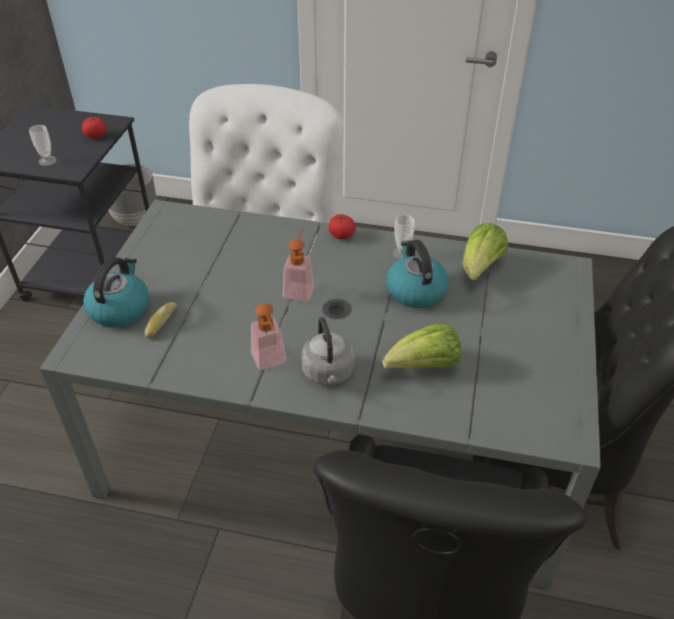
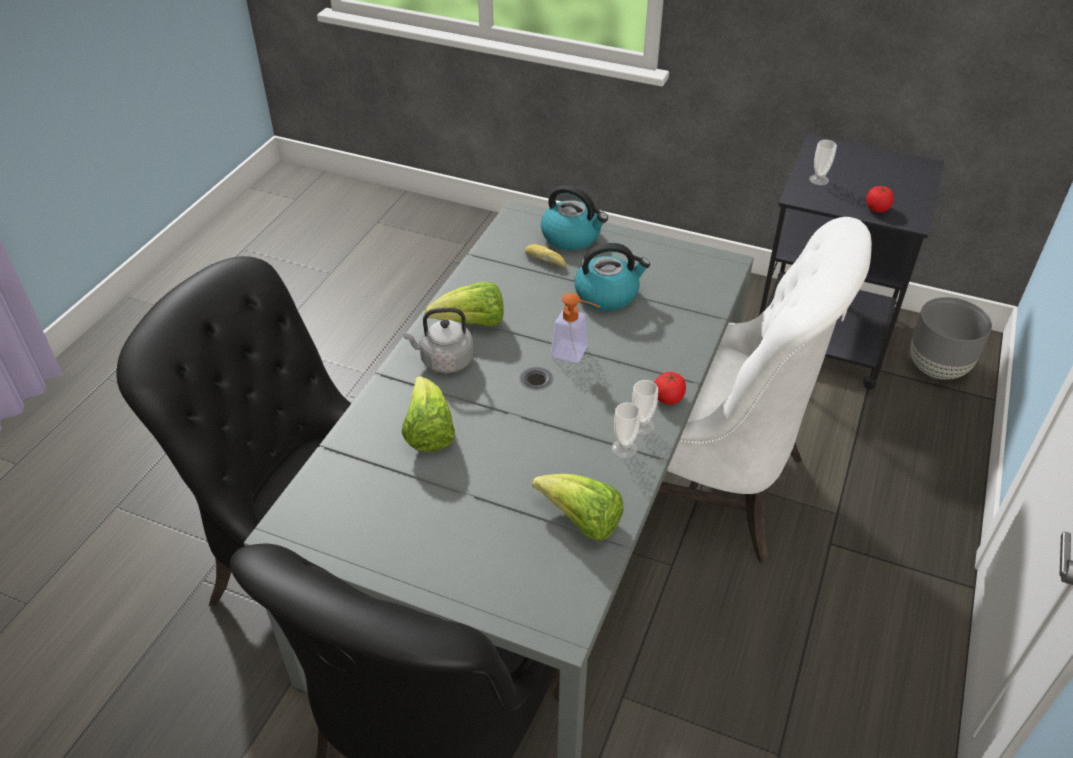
camera: 100 degrees right, 0 degrees up
(270, 362) = (472, 324): soap dispenser -> lettuce
(375, 246) = (641, 426): none -> cup
(415, 290) = (551, 447): kettle -> kettle (607, 294)

